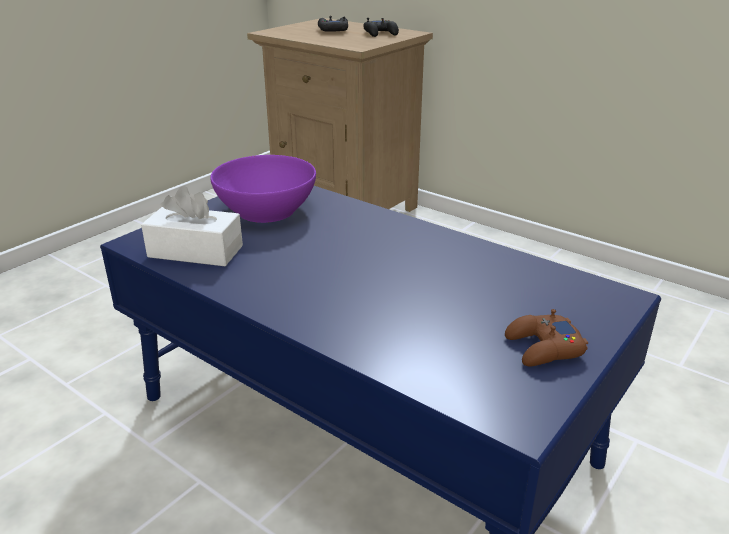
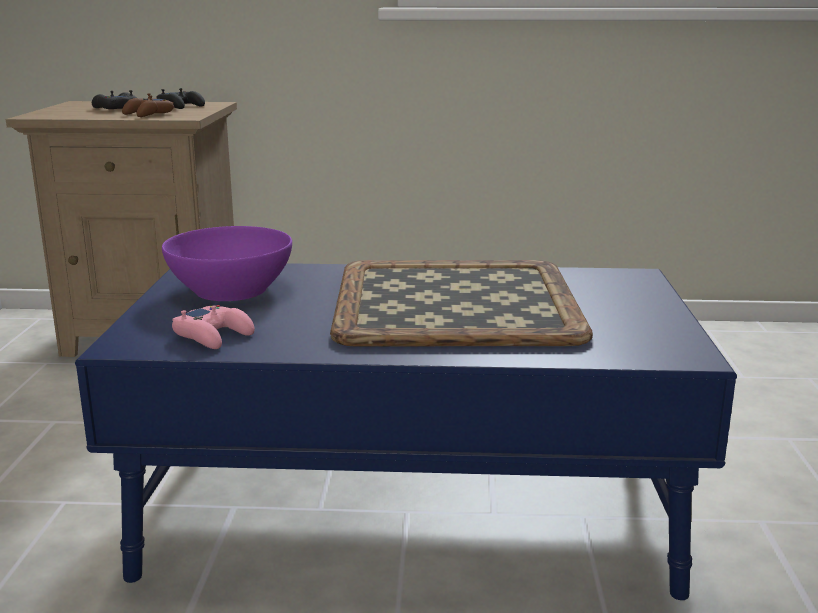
camera: 35 degrees left, 10 degrees down
(195, 251) = (214, 335): white tissue box -> pink game controller
(402, 278) = (458, 304): none -> tray
(543, 348) = (637, 315): brown game controller -> brown game controller (148, 114)

